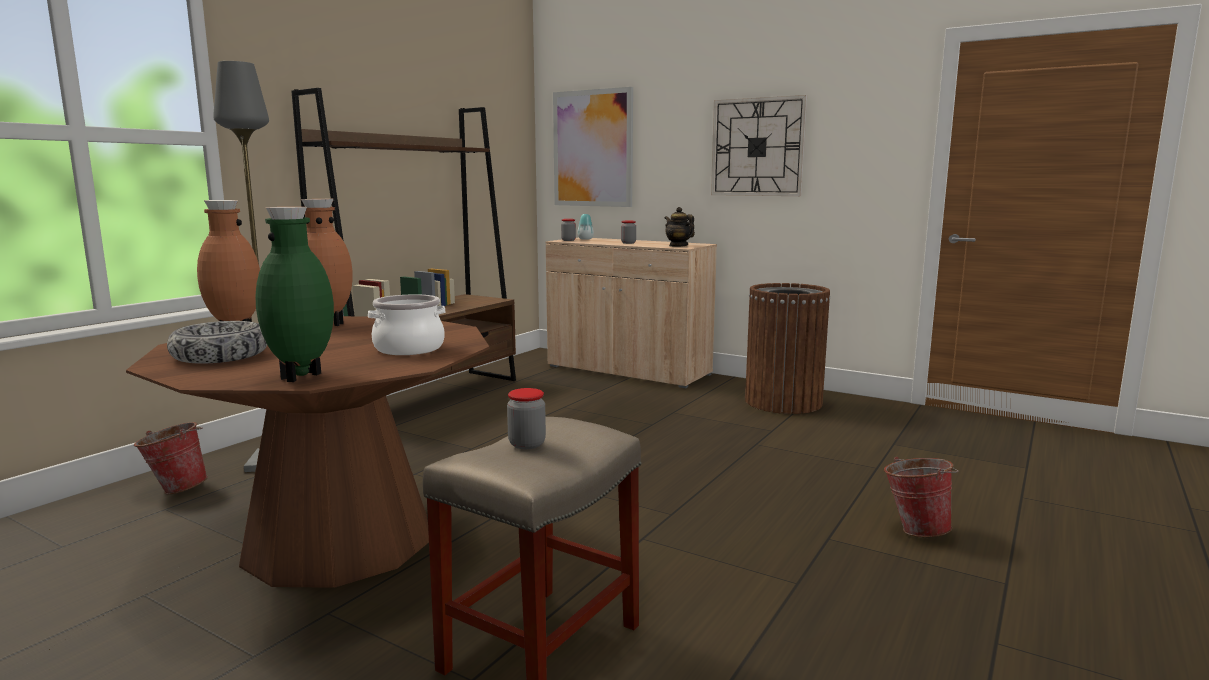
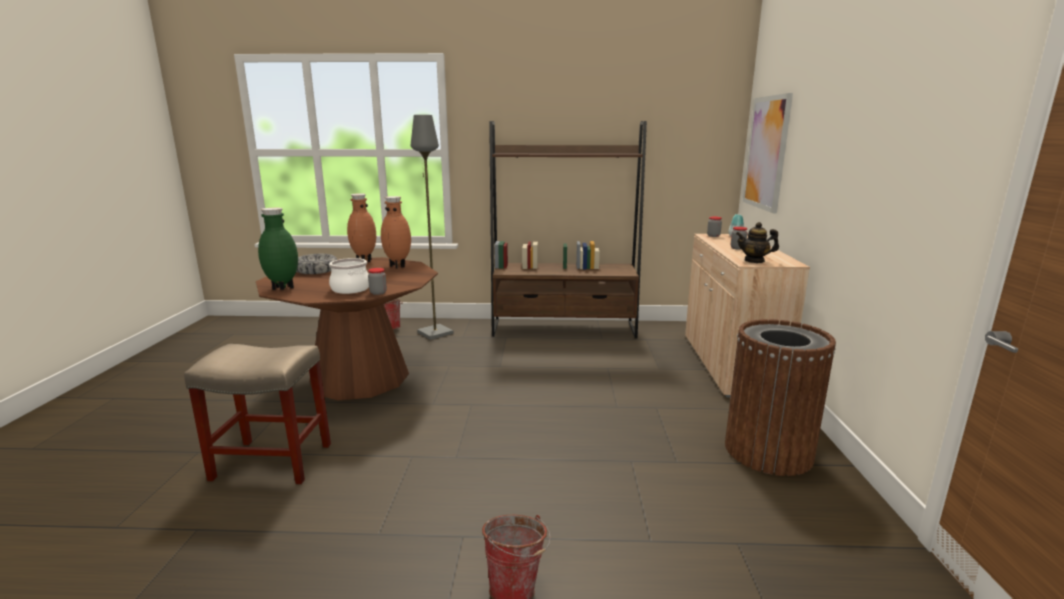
camera: 60 degrees right, 5 degrees up
(527, 444) = (256, 352): jar -> jar (378, 293)
(678, 246) = (754, 261): teapot -> teapot turned 105 degrees counterclockwise
(757, 147) = (853, 165): wall clock -> none

